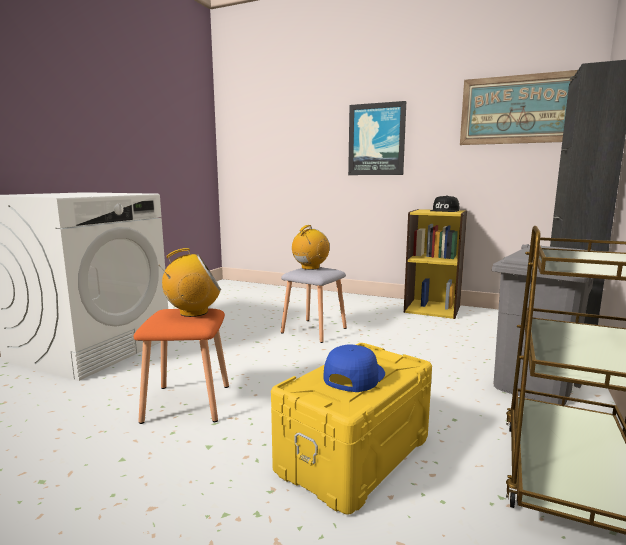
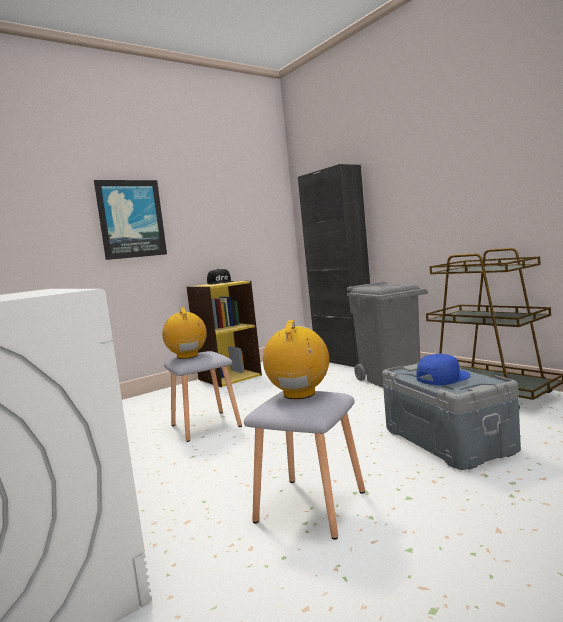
camera: 60 degrees left, 5 degrees down
(187, 402) = (309, 506): orange stool -> grey stool
(353, 376) = (442, 377): blue cap -> blue cap turned 90 degrees clockwise
(356, 454) = (448, 440): yellow storage box -> grey storage box
(517, 110) = (244, 194): picture -> none

